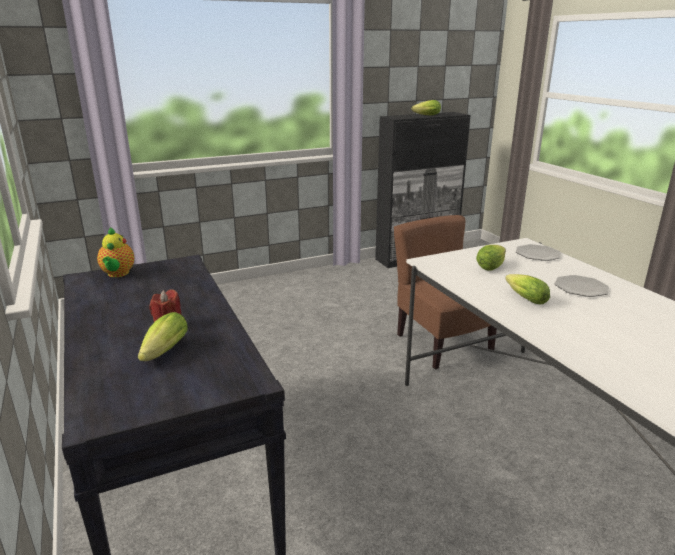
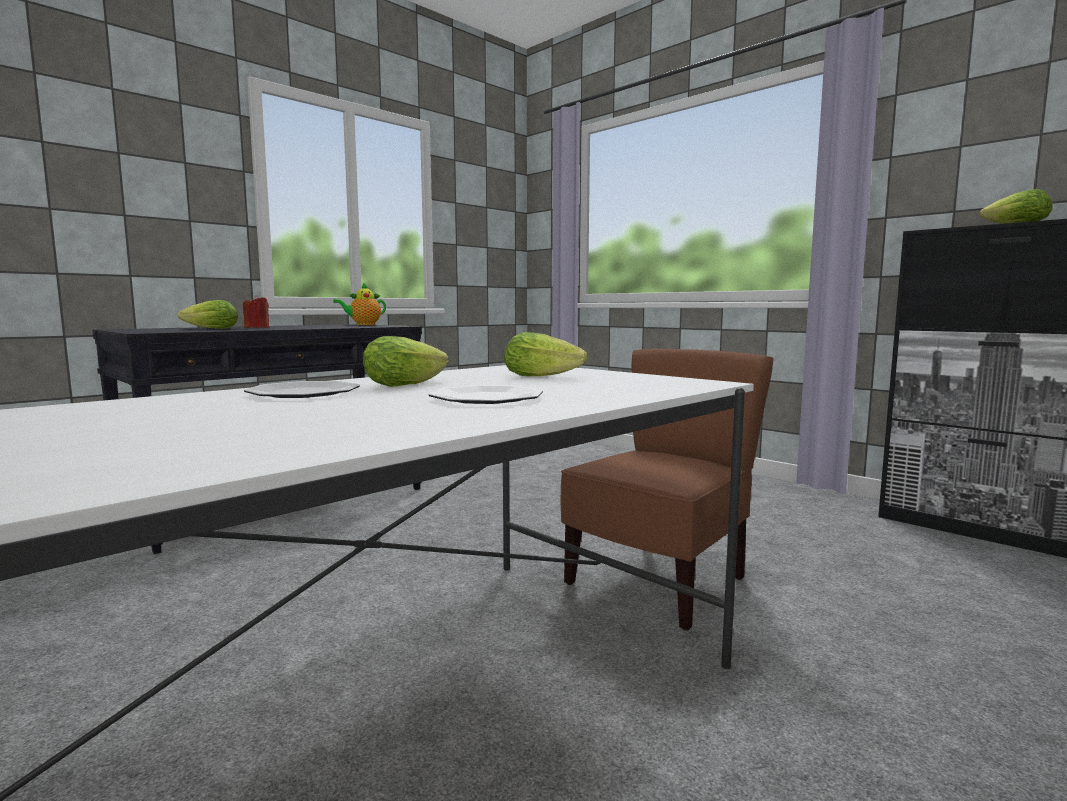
camera: 70 degrees right, 15 degrees down
(538, 254) = (653, 386): plate -> plate (304, 393)

